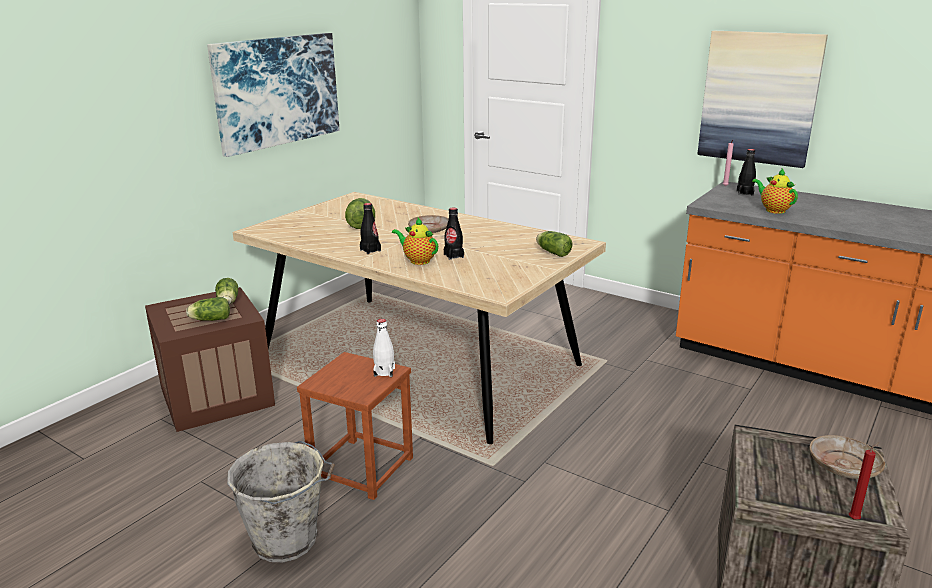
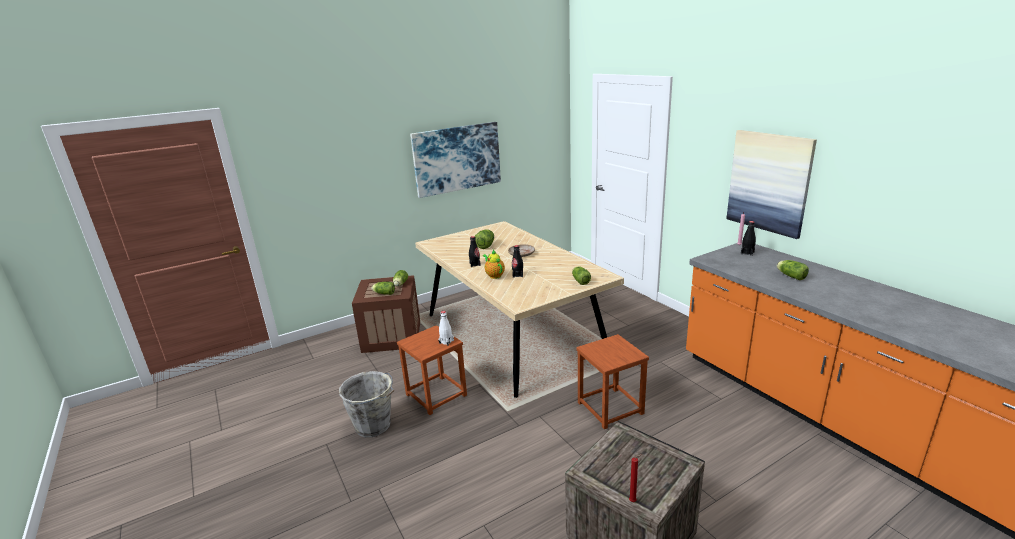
camera: 25 degrees right, 0 degrees up
(630, 429) = (610, 408): none -> brown stool
(773, 210) = (751, 270): teapot -> none
(821, 211) = (790, 276): none -> lettuce
(843, 465) = (663, 465): beige plate -> none

